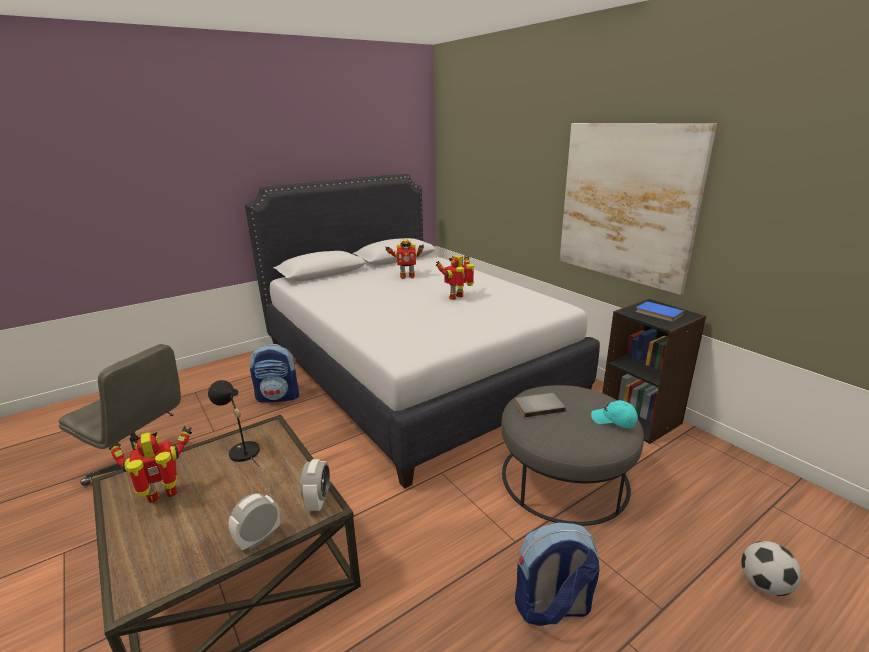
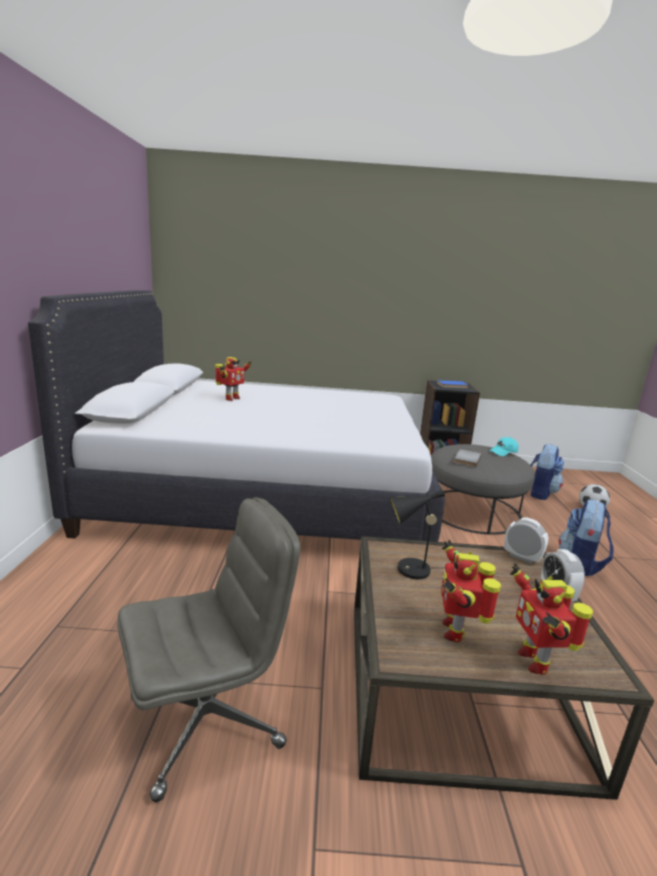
camera: 55 degrees left, 5 degrees down
(279, 397) = (188, 570): backpack -> backpack (539, 493)
(457, 297) = (317, 404): toy robot -> toy robot (535, 660)
(626, 203) = (402, 312): picture -> none

